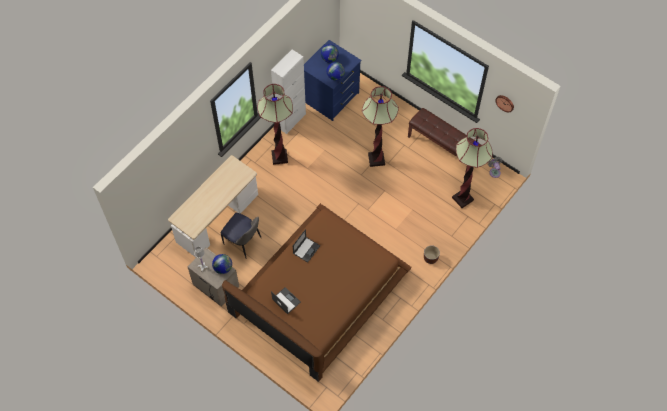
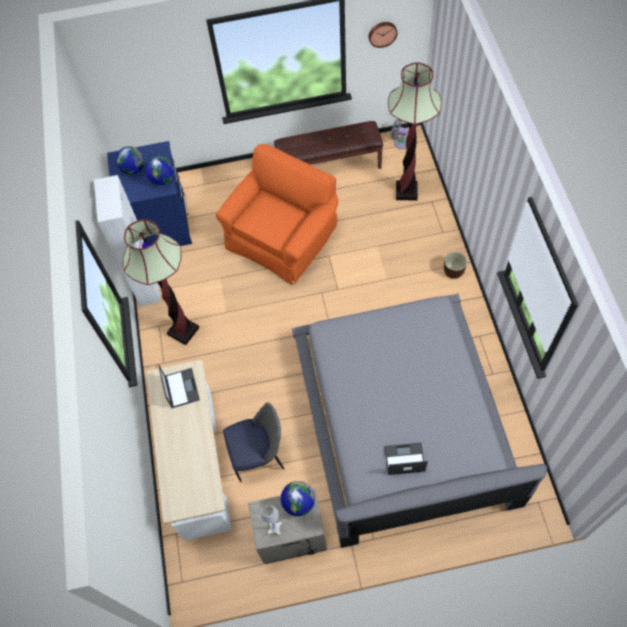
camera: 45 degrees left, 0 degrees up
(306, 249) = (352, 383): laptop -> laptop (181, 387)
(319, 293) = (402, 418): brown bed -> grey bed
(376, 159) = (282, 236): floor lamp -> orange armchair

